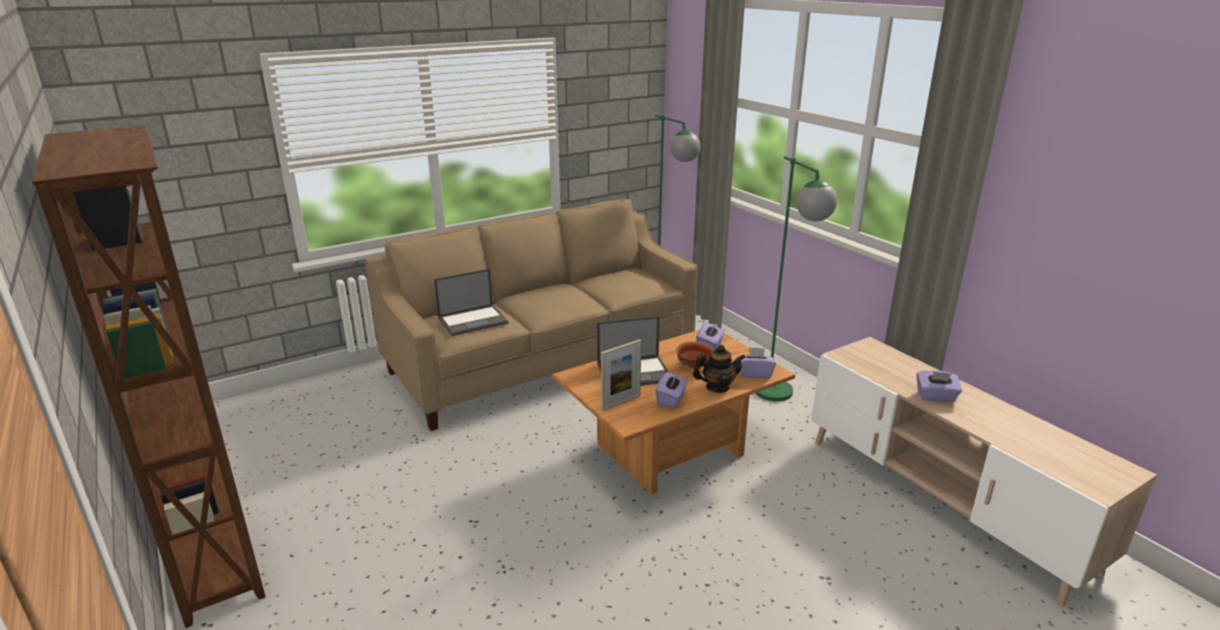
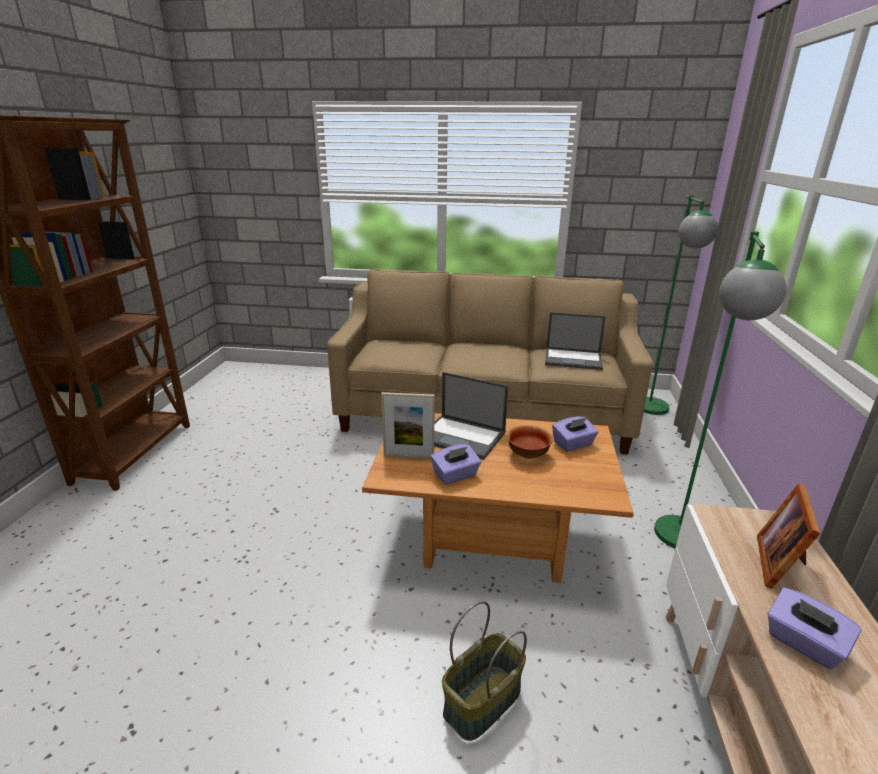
camera: 40 degrees right, 0 degrees up
(473, 320) = (401, 350): laptop -> laptop (574, 359)
(717, 387) = (519, 485): teapot -> none
(754, 373) = (582, 490): purple tissue box -> none
(781, 543) = (483, 703): none -> basket
(892, 366) = (781, 564): none -> picture frame

